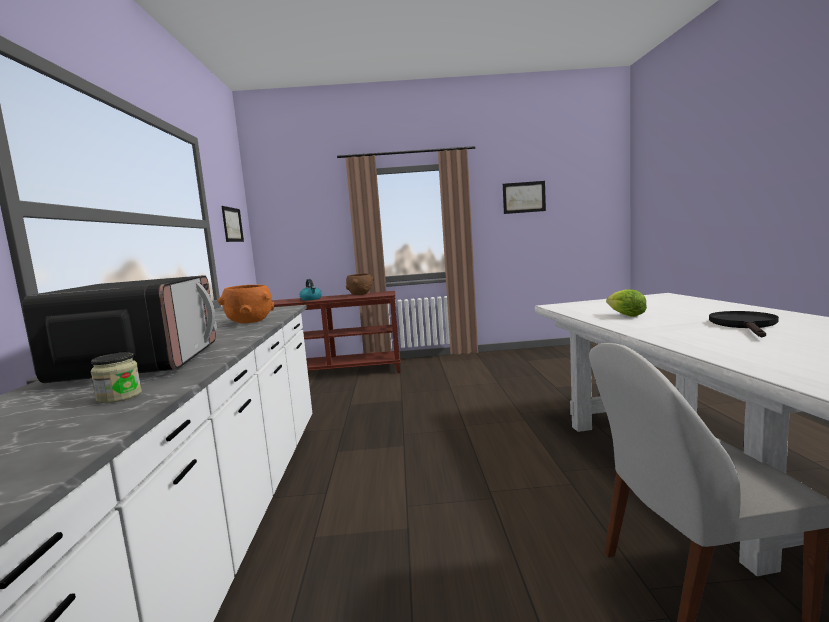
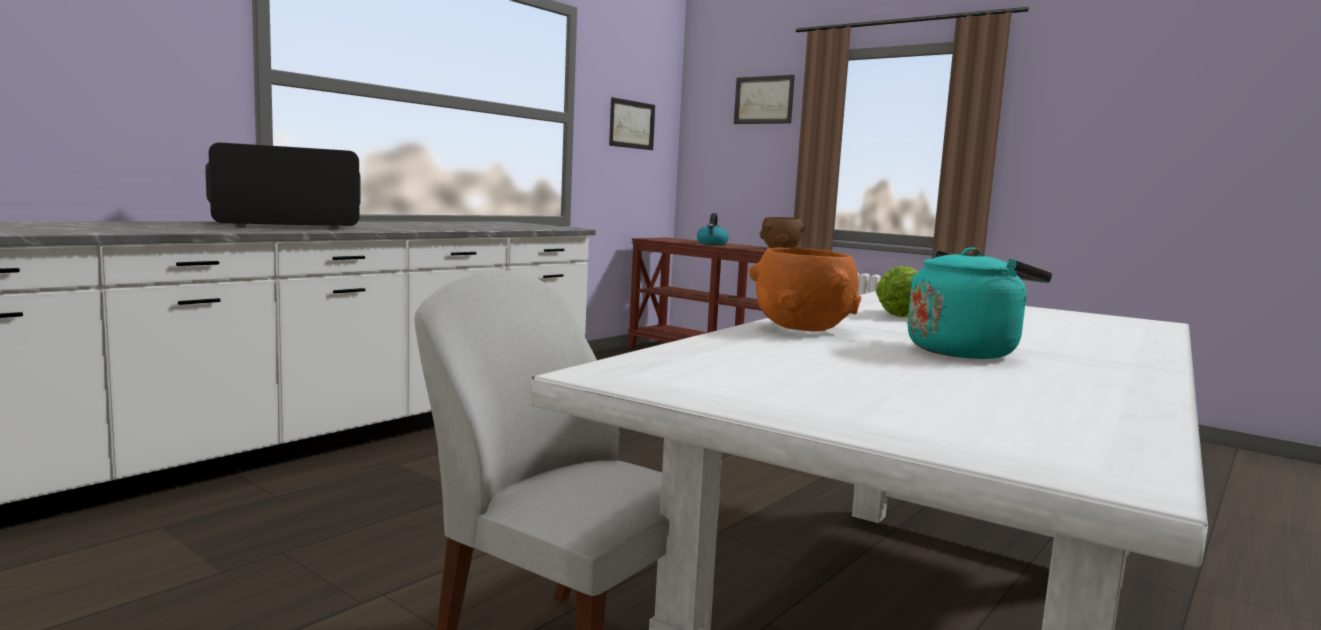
camera: 40 degrees right, 0 degrees up
(119, 396) = (186, 229): jar -> none
(143, 363) = (284, 225): microwave -> microwave turned 150 degrees counterclockwise
(249, 322) = (473, 227): orange bowl -> orange bowl (801, 328)
(524, 197) = (1128, 110): picture -> picture (763, 100)
(744, 325) = (965, 351): black frying pan -> turquoise kettle

